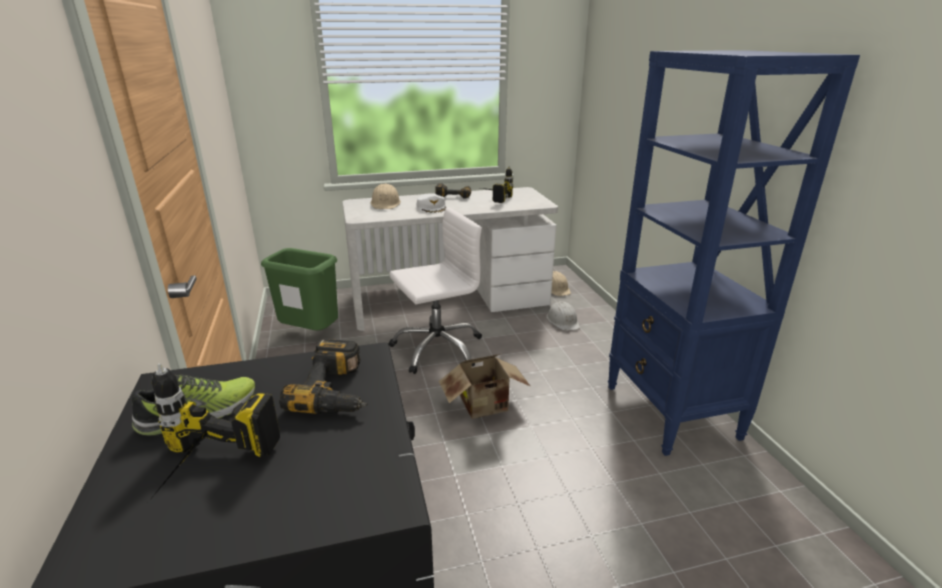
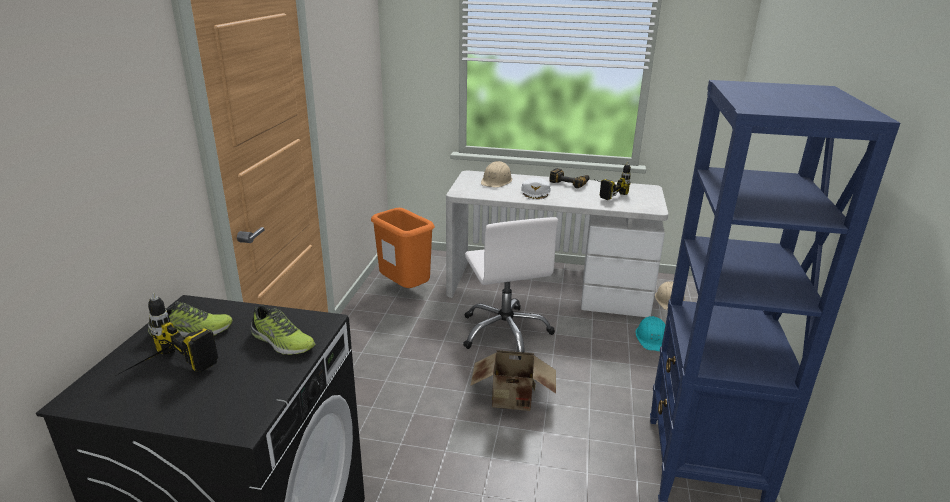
camera: 25 degrees right, 0 degrees up
(311, 334) = (405, 290): green trash can -> orange trash can
(338, 390) = (281, 342): power drill -> shoe
(437, 348) = (505, 332): white office chair -> white office chair turned 75 degrees clockwise
(563, 321) = (652, 338): white hard hat -> turquoise hard hat

